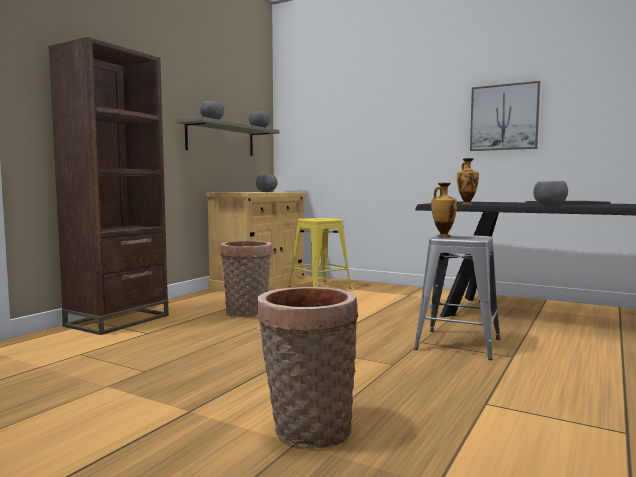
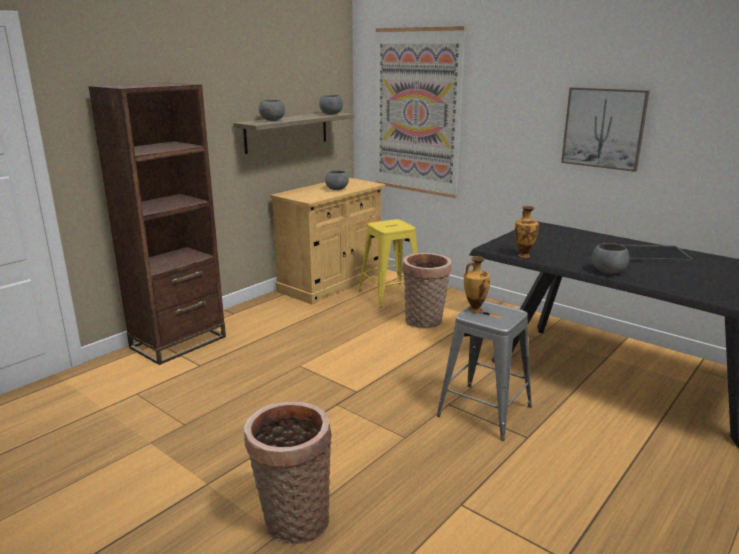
camera: 10 degrees right, 15 degrees up
(247, 313) = (300, 339): basket -> basket (424, 322)
(333, 128) = (416, 112): none -> picture

